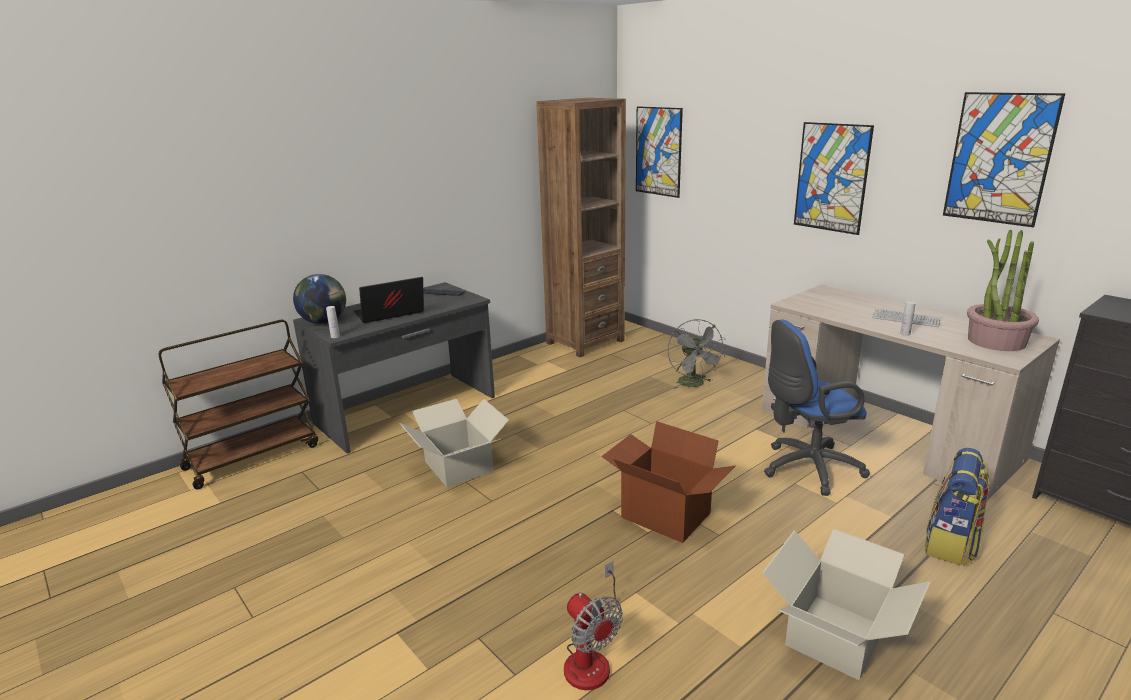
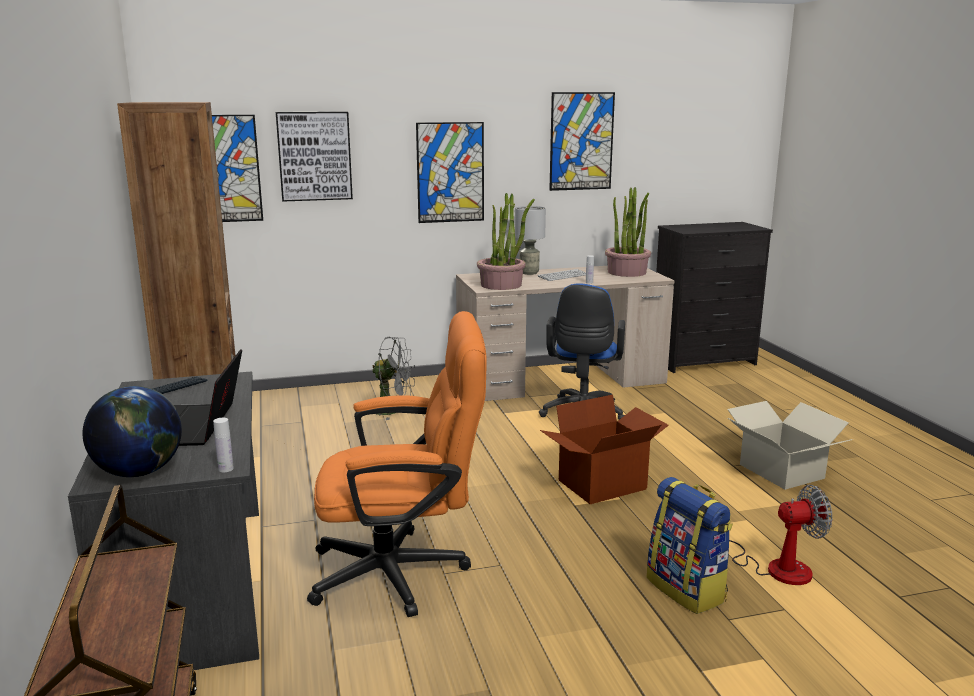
camera: 65 degrees left, 5 degrees down
(458, 467) = (403, 572): cardboard box -> orange office chair
(719, 147) = (314, 156): none -> picture
(815, 306) = (501, 285): none -> potted plant
(887, 305) = (529, 273): none -> grey table lamp
(951, 544) = (706, 408): backpack -> backpack (687, 589)

